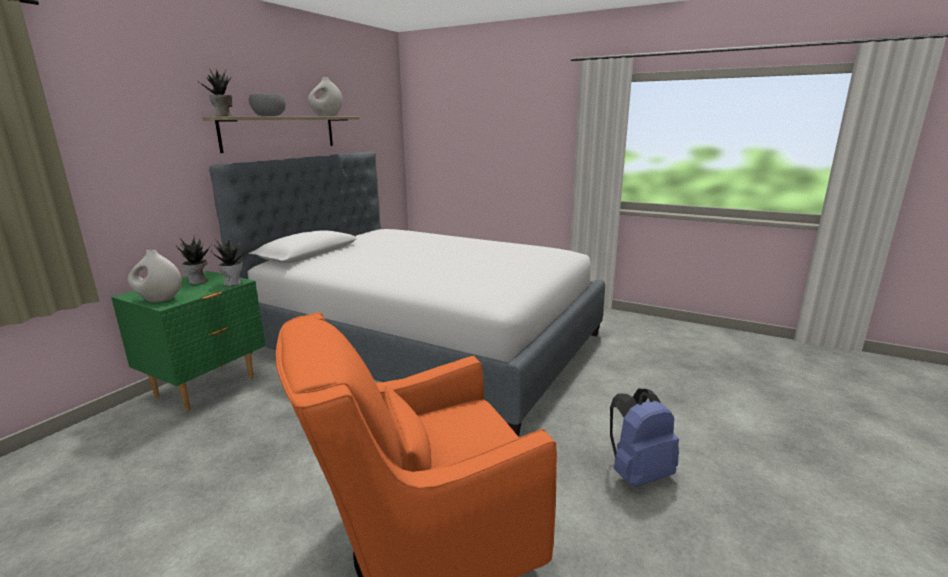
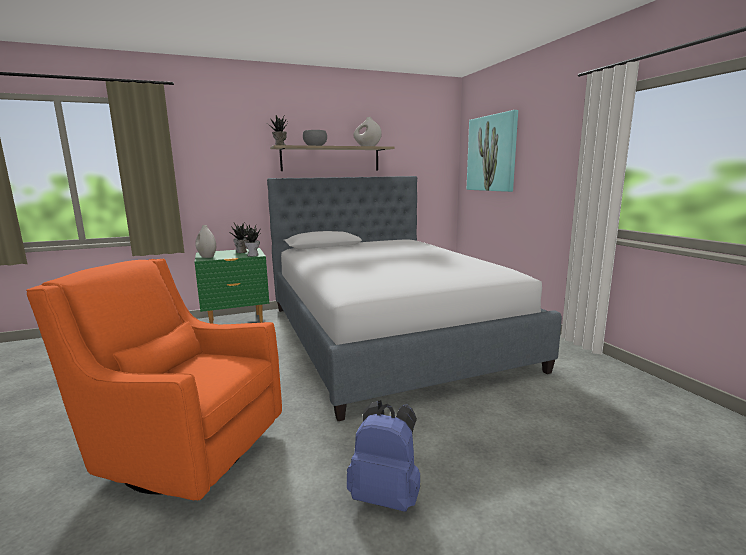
camera: 40 degrees right, 5 degrees down
(456, 125) = (492, 153): none -> picture

